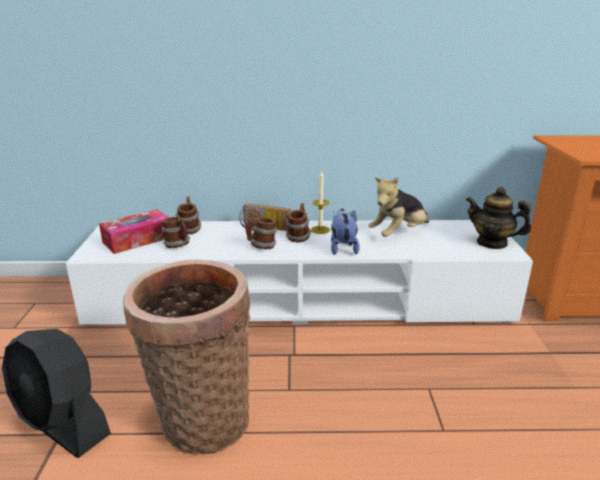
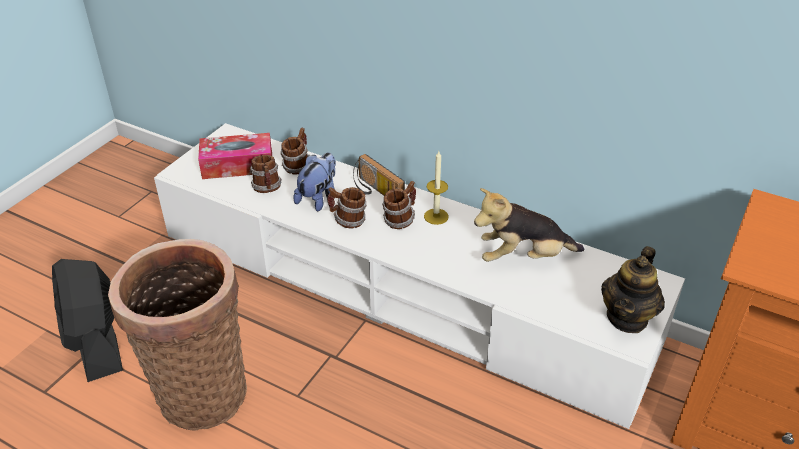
camera: 30 degrees right, 15 degrees up
(343, 247) = (433, 255): plush toy -> plush toy (318, 197)
(492, 243) = (627, 318): teapot -> teapot turned 120 degrees counterclockwise

